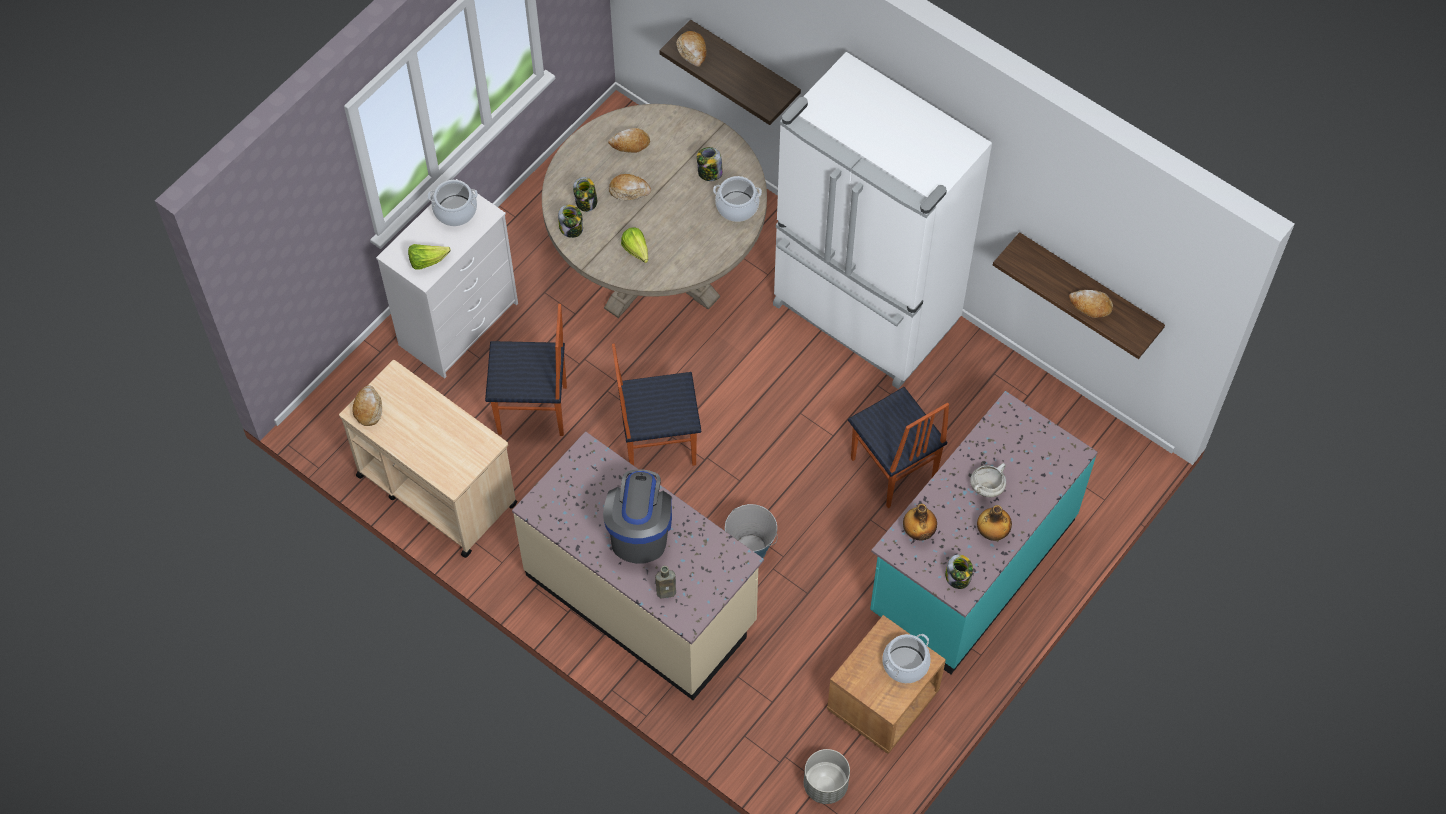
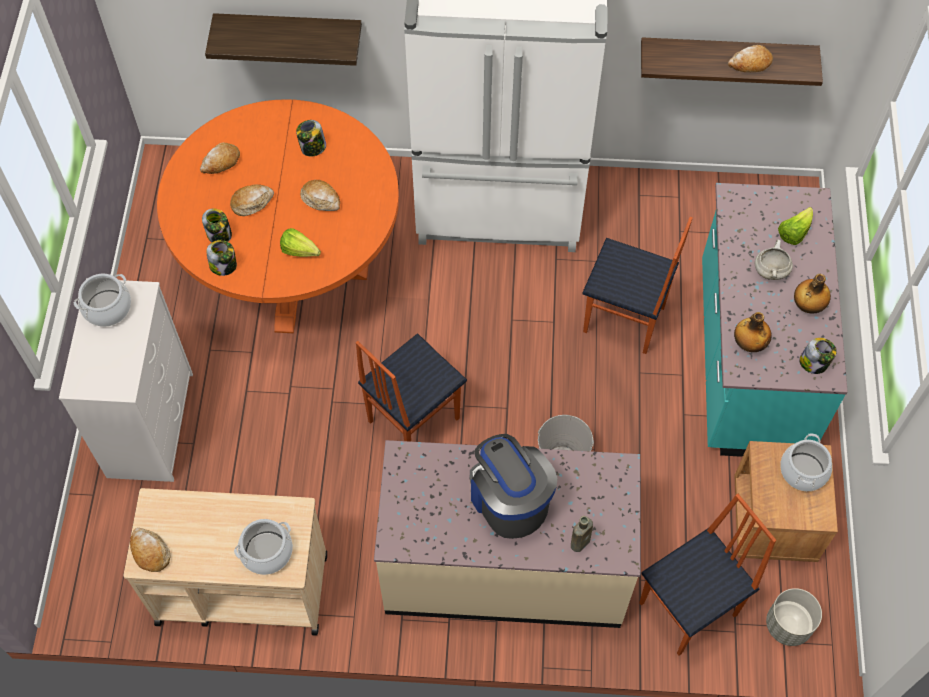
camera: 35 degrees left, 0 degrees up
(427, 261) = (114, 371): lettuce -> lettuce (793, 233)
(533, 411) = (279, 460): chair -> chair (689, 610)
(657, 264) = (293, 268): beige dining table -> orange dining table
(692, 51) = (237, 39): bread -> bread (321, 199)
(737, 206) = (360, 162): cooking pot -> cooking pot (266, 552)

